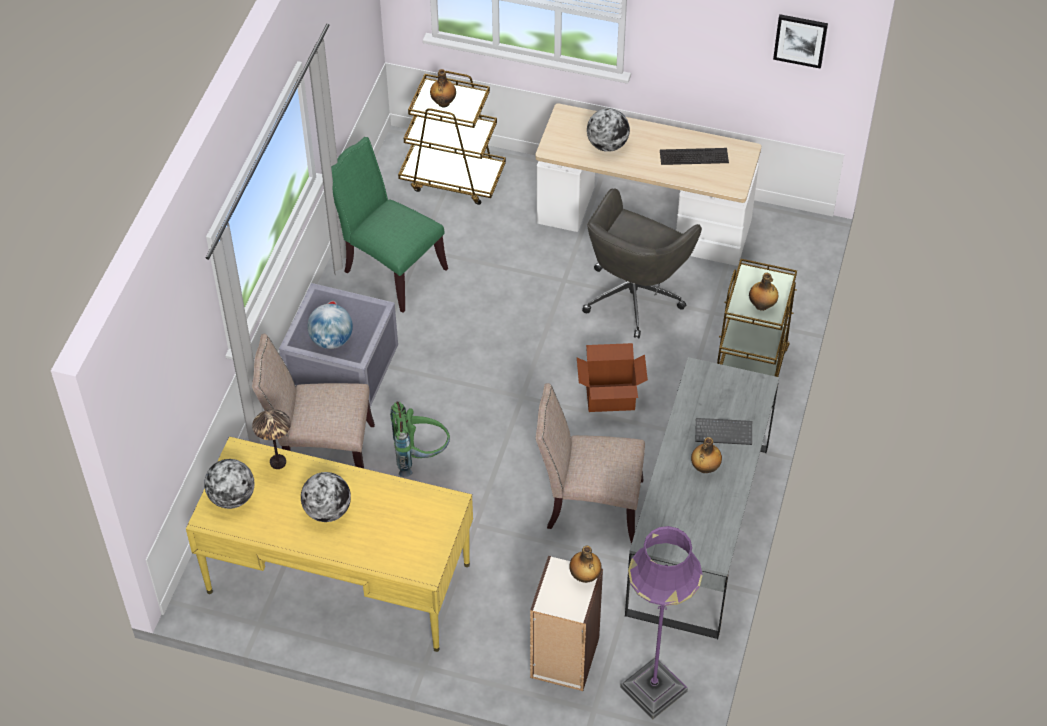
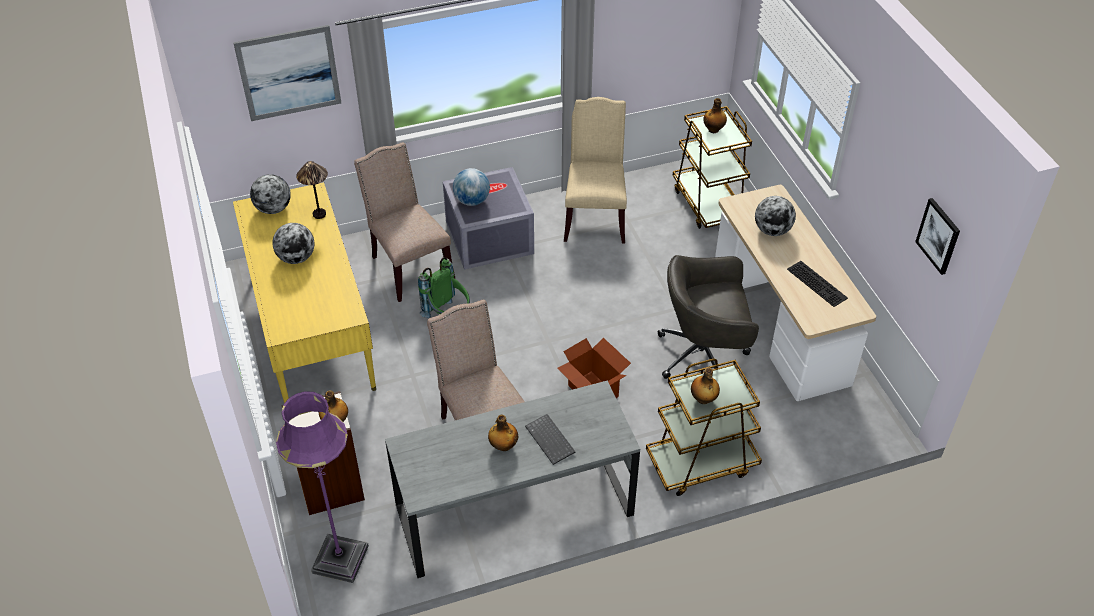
camera: 55 degrees right, 5 degrees down
(175, 347) = (289, 73): none -> picture
(390, 270) = (594, 216): green chair -> beige chair

